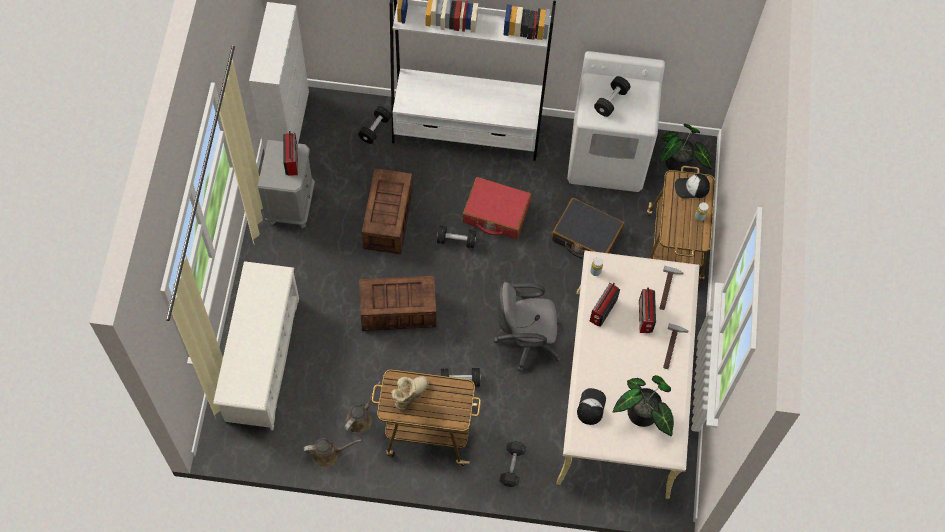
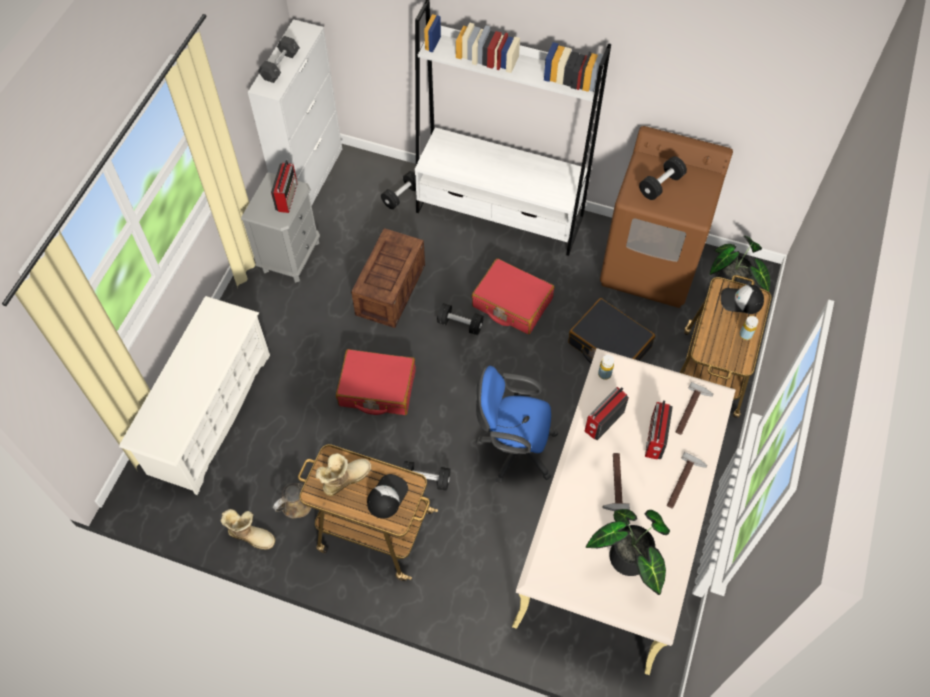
camera: 15 degrees right, 5 degrees down
(328, 454) = (251, 535): brown watering can -> boot
(399, 310) = (377, 388): crate -> red suitcase
(512, 466) = (463, 594): grey dumbbell -> grey dumbbell (280, 66)
(525, 340) = (513, 448): grey office chair -> blue office chair
(591, 406) = (564, 536): cap -> cap (386, 496)
(608, 156) = (651, 264): white washing machine -> brown washing machine
(620, 357) = (614, 482): none -> hammer

